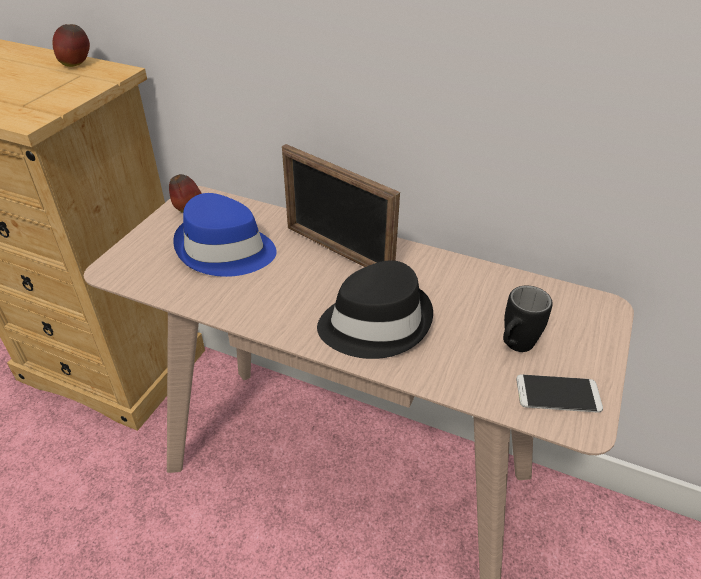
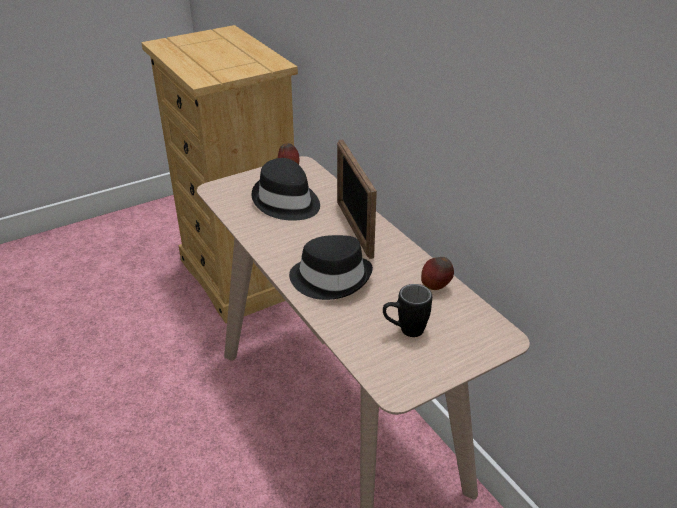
camera: 35 degrees right, 5 degrees down
(76, 65) = (261, 55): apple -> apple (435, 287)
(225, 250) = (286, 202): blue hat -> black hat
(558, 394) = (400, 368): phone -> none

